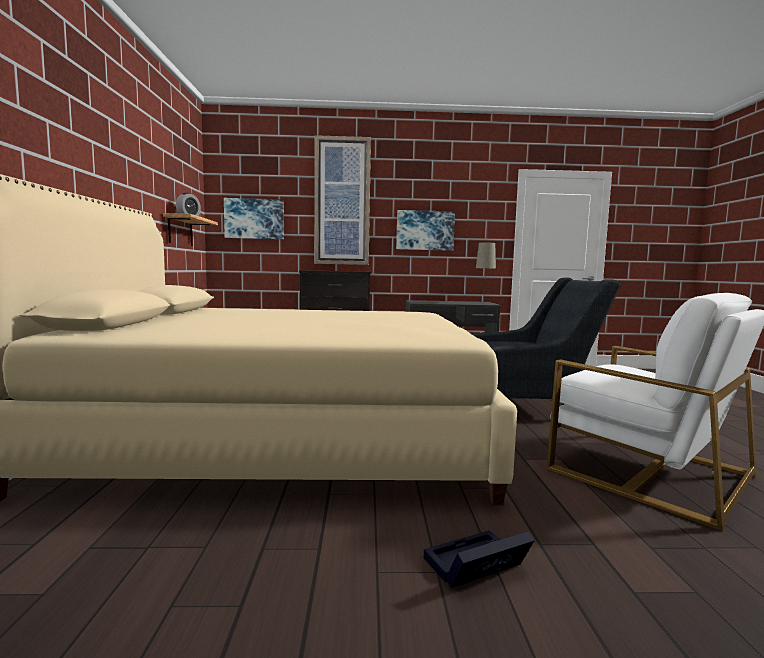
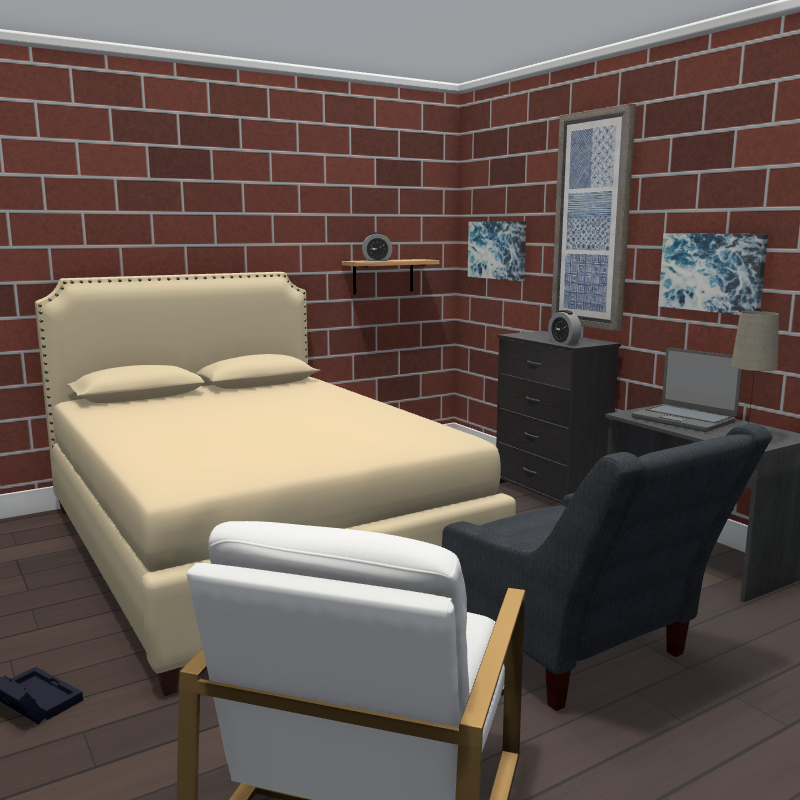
camera: 60 degrees right, 5 degrees up
(352, 271) = (564, 343): none -> alarm clock
(439, 302) = (683, 419): none -> laptop

